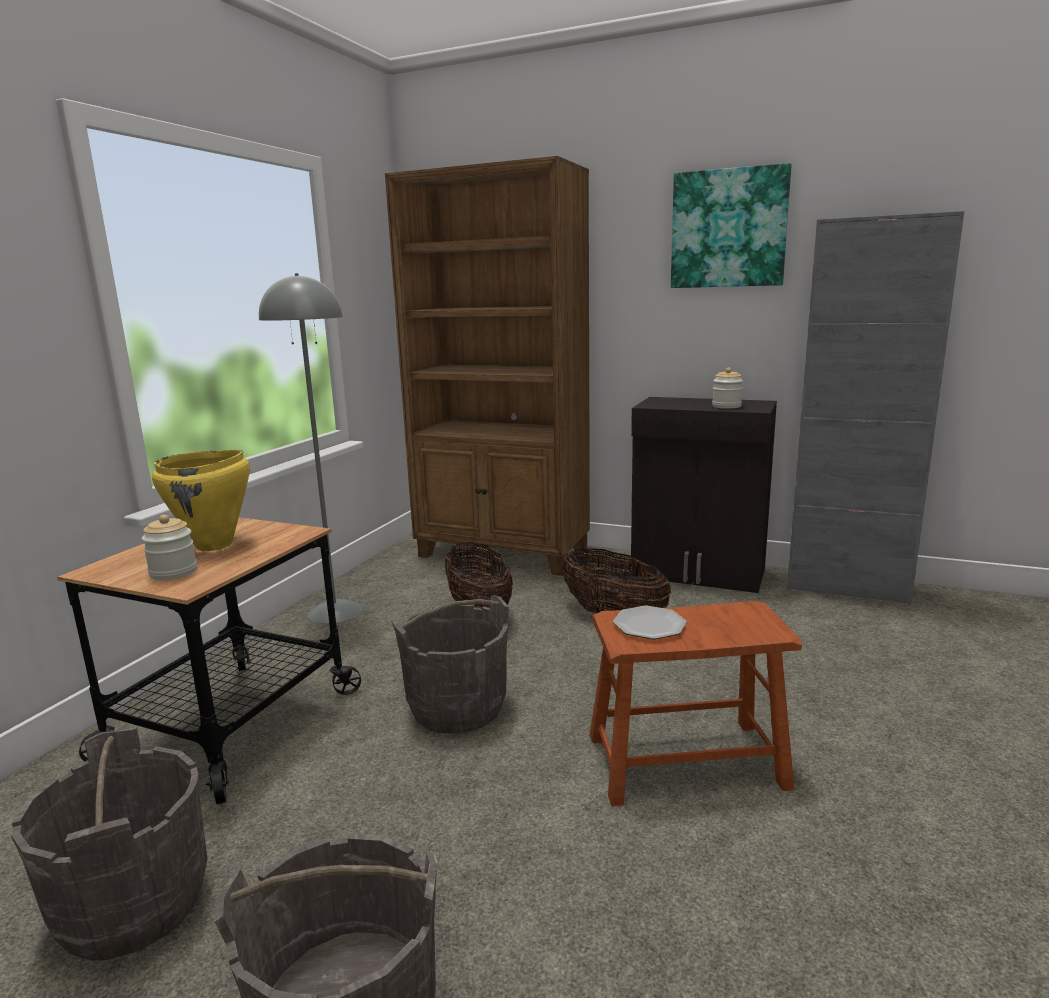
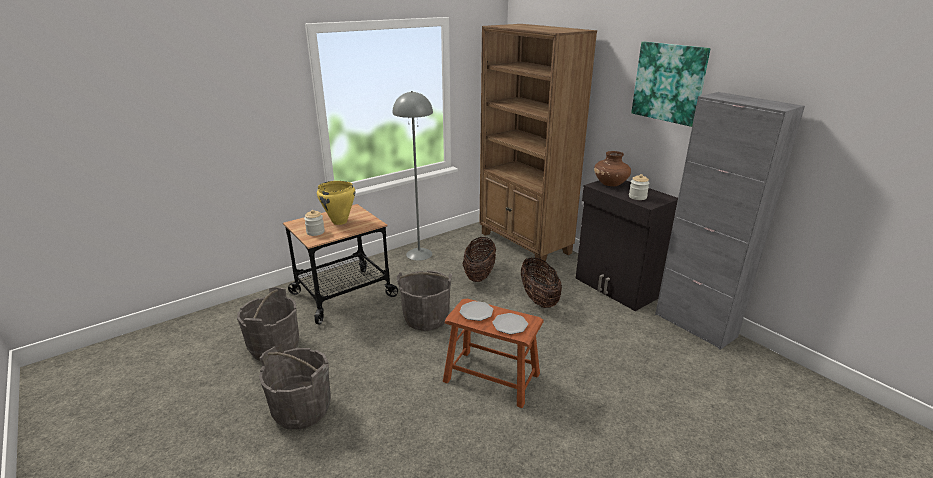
camera: 30 degrees right, 10 degrees up
(665, 402) = (610, 184): none -> brown vase
(731, 625) = (510, 324): none -> plate

